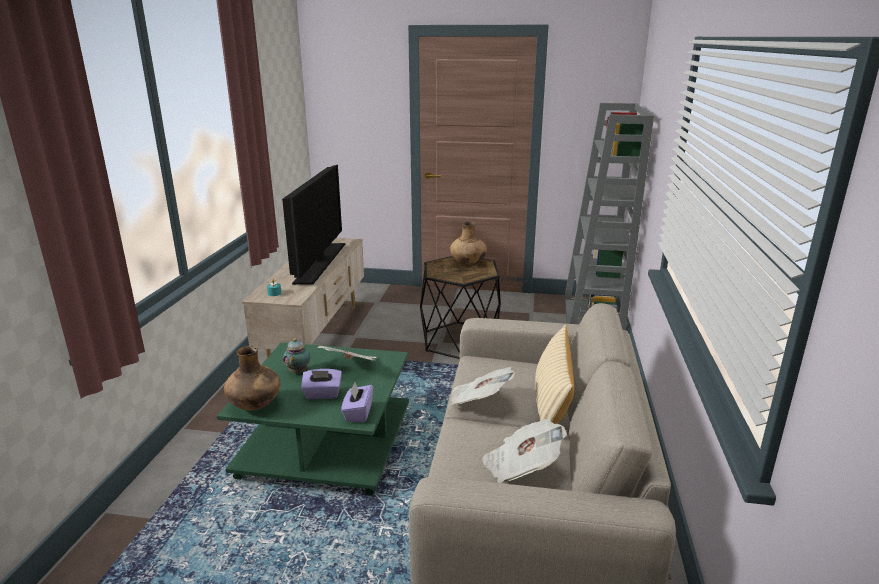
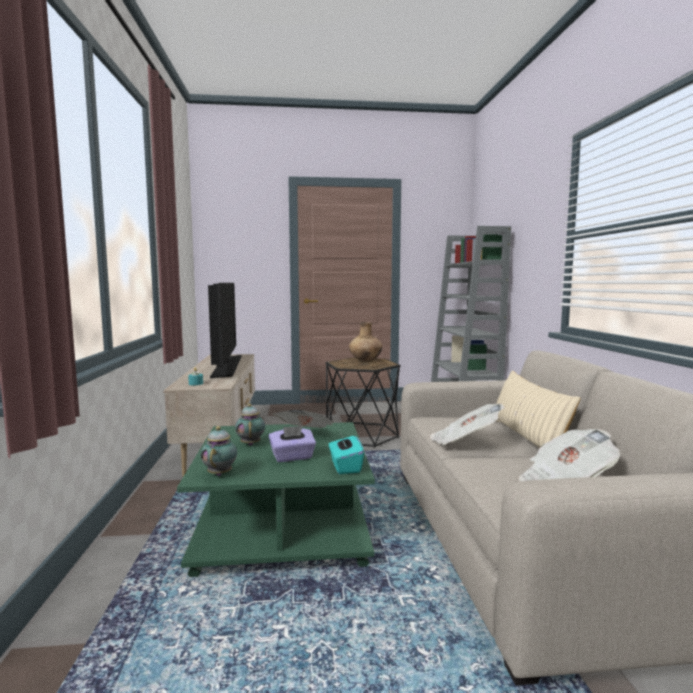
camera: 15 degrees left, 15 degrees down
(255, 405) = (220, 473): brown vase -> teapot
(358, 413) = (345, 467): purple tissue box -> turquoise tissue box

